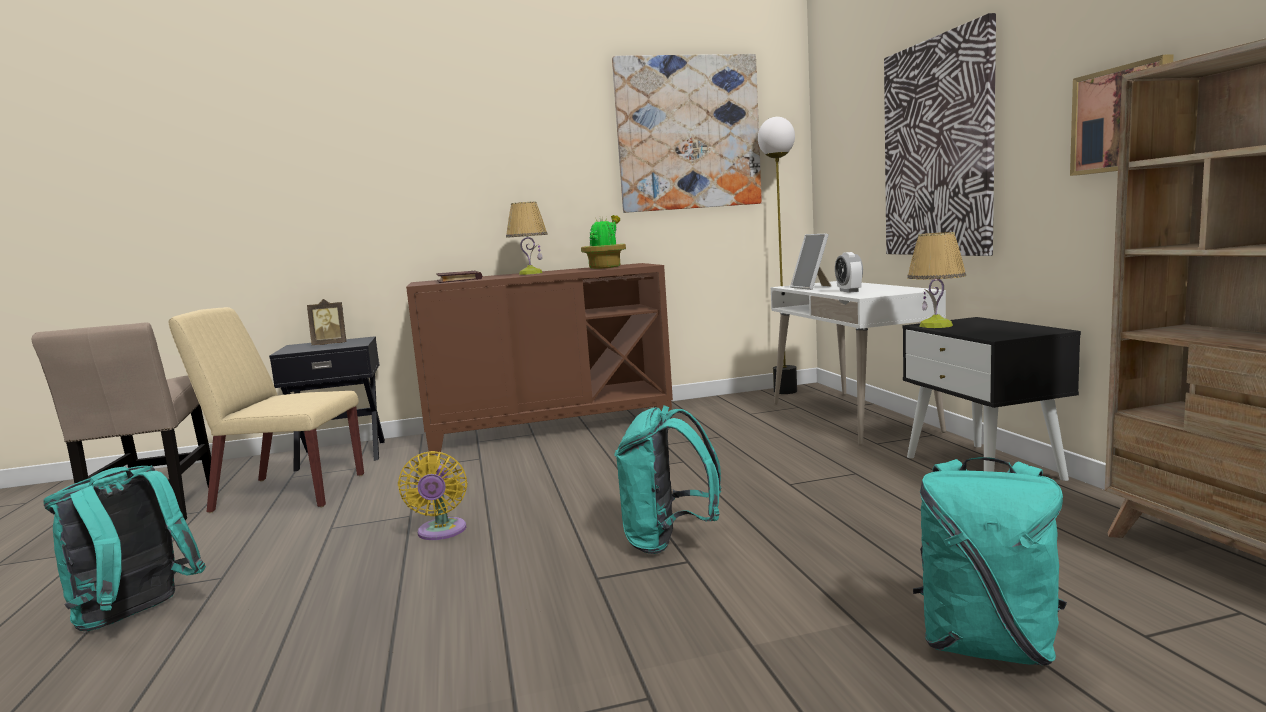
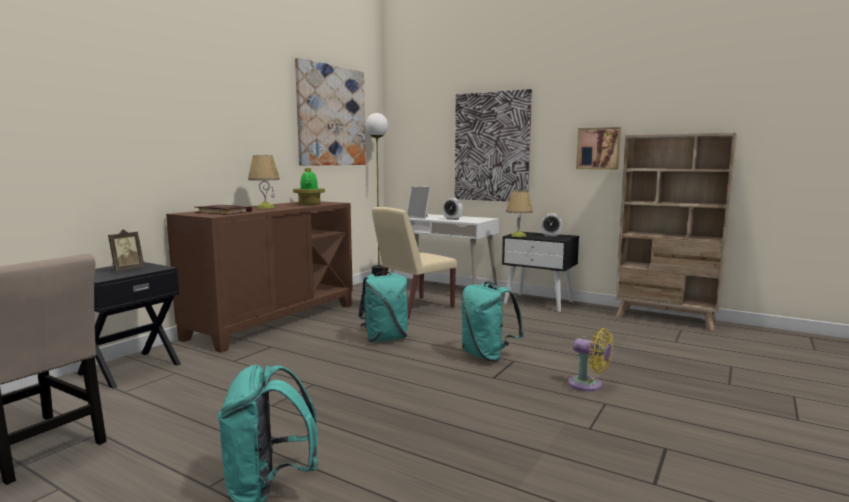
camera: 45 degrees left, 0 degrees up
(288, 493) = (159, 400): beige chair -> beige chair (413, 308)
(441, 532) = (360, 385): yellow fan -> yellow fan (588, 385)
(986, 645) = (651, 356): turquoise backpack -> turquoise backpack (385, 338)
(1005, 328) = (551, 236): none -> alarm clock

